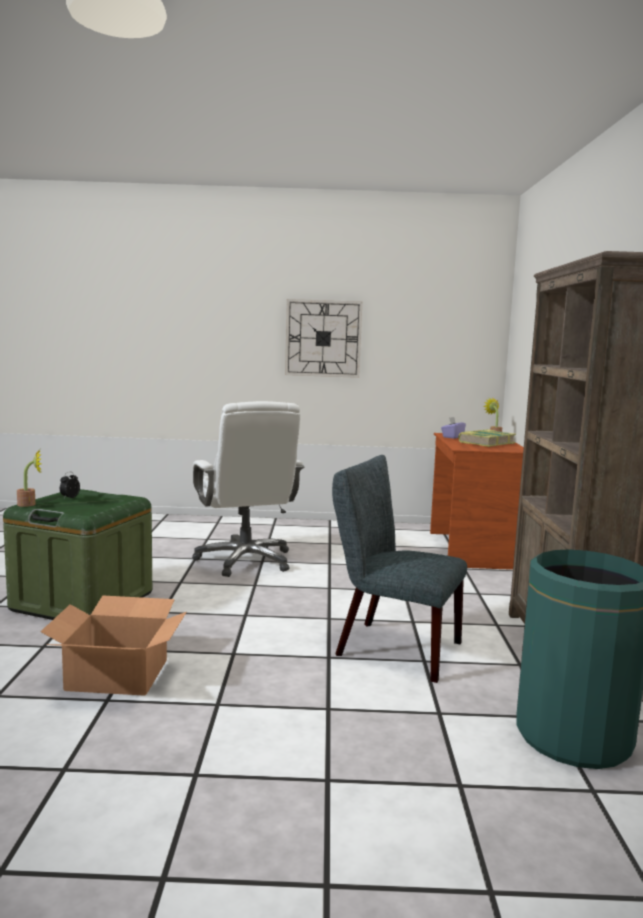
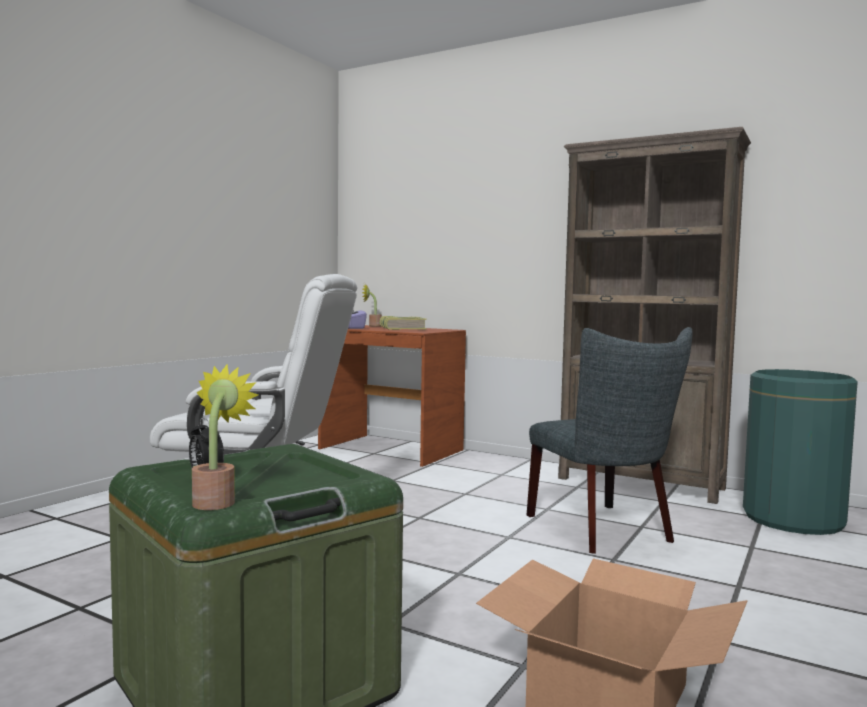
camera: 60 degrees left, 5 degrees down
(323, 338) = (170, 205): wall clock -> none
(390, 647) = (605, 531): grey chair -> grey chair turned 75 degrees counterclockwise

